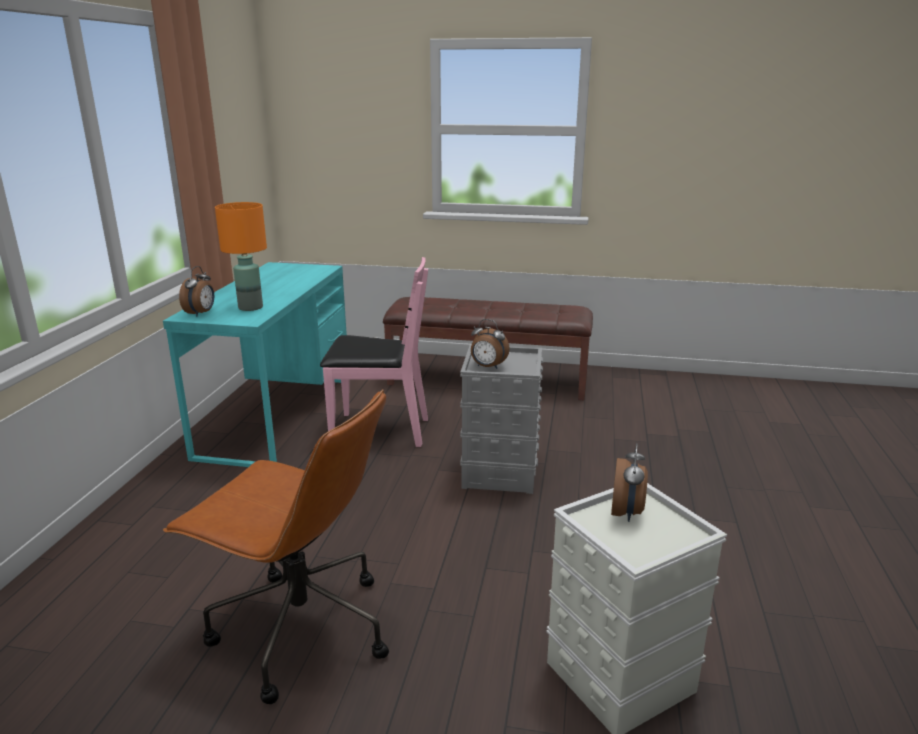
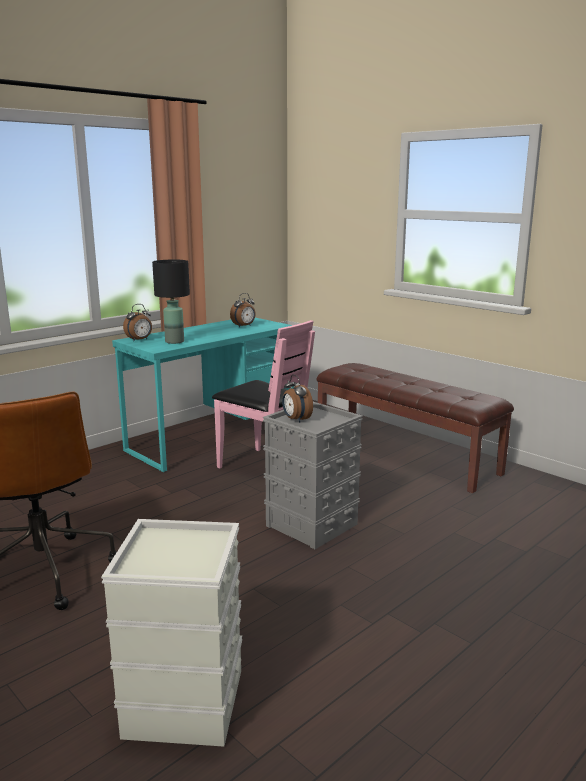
camera: 35 degrees right, 5 degrees down
(250, 307) = (174, 341): orange table lamp -> black table lamp
(627, 513) = (188, 542): alarm clock -> alarm clock (244, 326)

